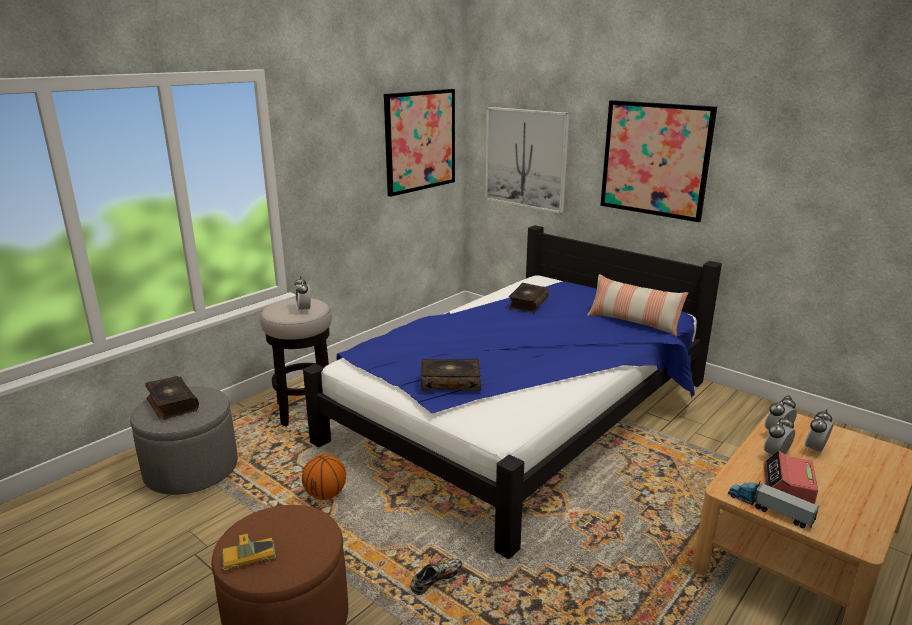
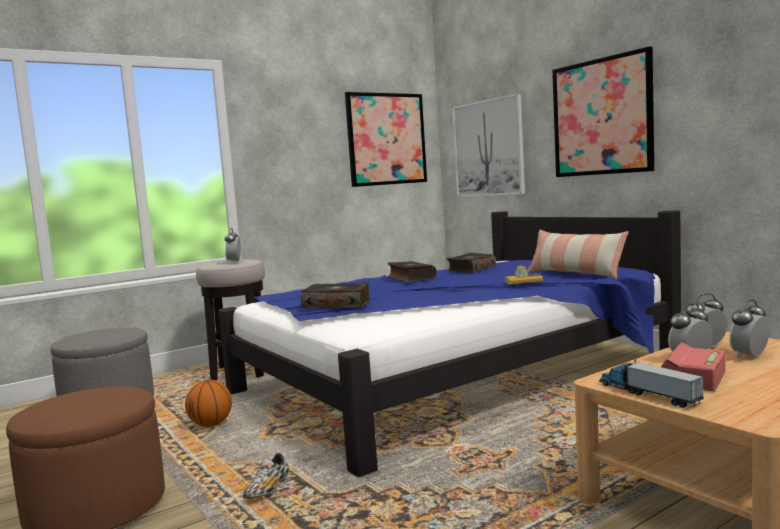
camera: 15 degrees right, 15 degrees down
(171, 404) = (92, 334): book -> book (410, 278)
(248, 557) = (44, 411): toy car -> toy car (523, 282)
(436, 581) = (267, 489): shoe -> shoe turned 135 degrees clockwise

